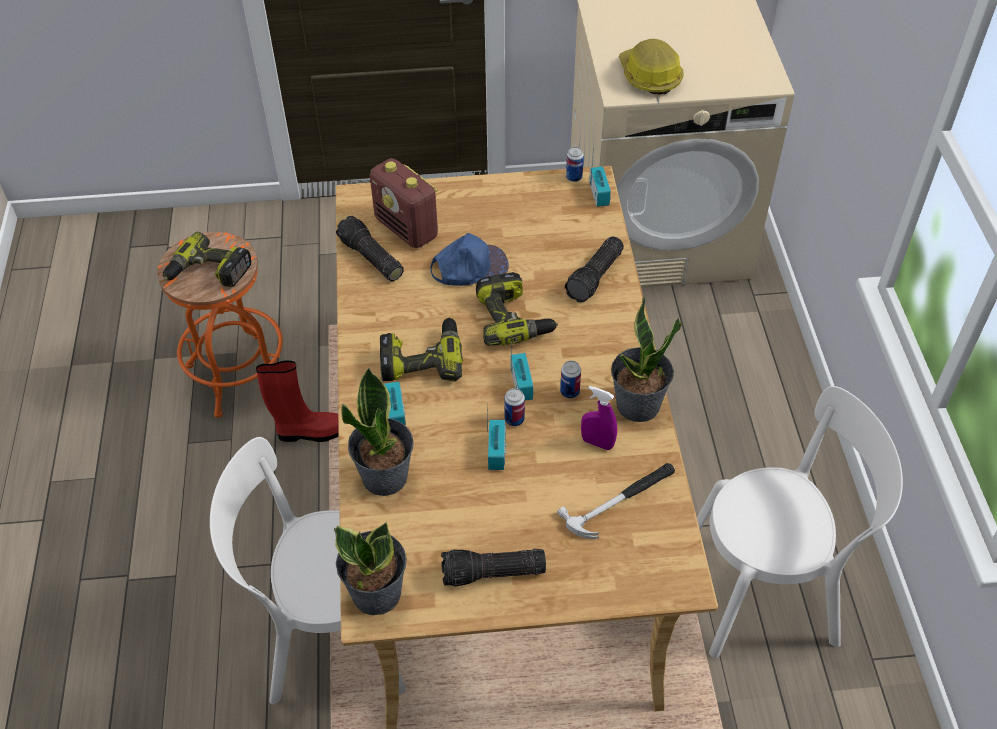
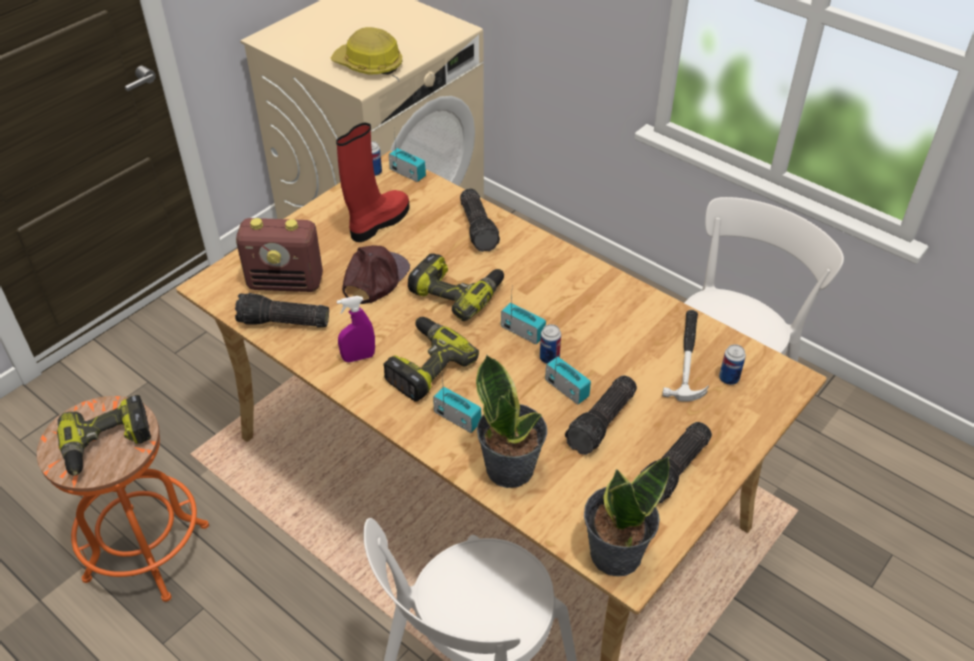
camera: 45 degrees left, 5 degrees down
(310, 432) = (271, 547): red boot -> red boot (378, 223)
(469, 267) = (374, 278): blue cap -> brown cap
(488, 498) = (603, 423): none -> flashlight
(569, 392) = (562, 313): can -> can (728, 378)
(597, 443) = (624, 333): purple spray bottle -> purple spray bottle (358, 357)
(637, 405) = (617, 291): potted plant -> none

